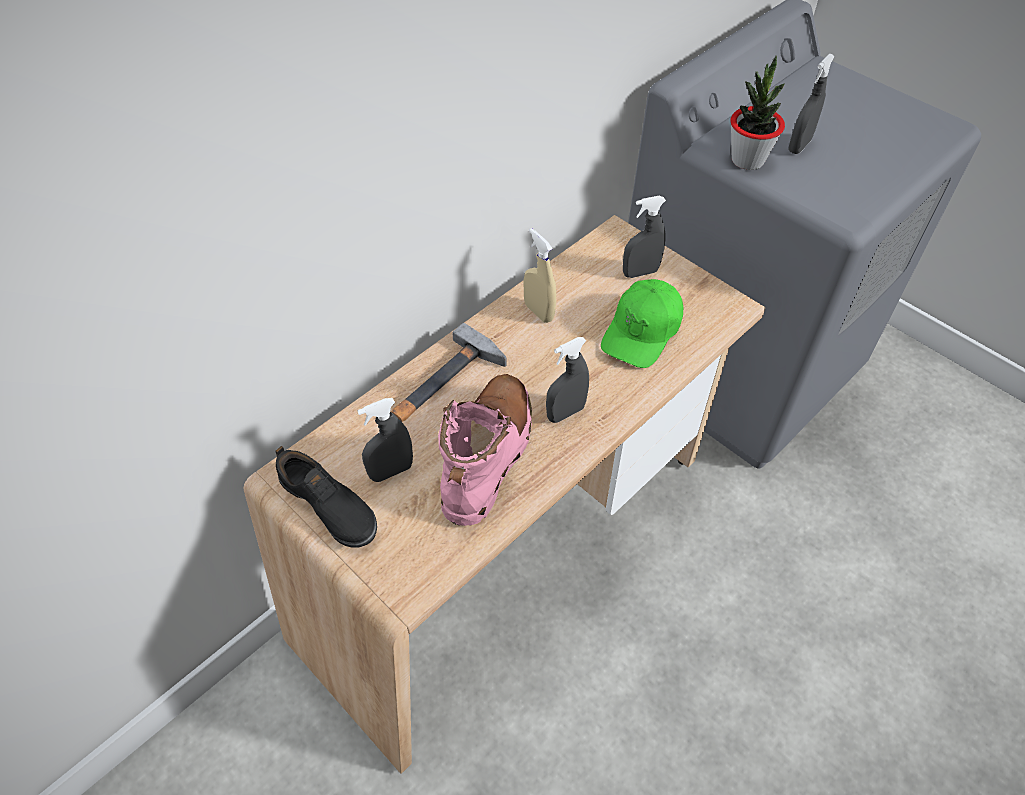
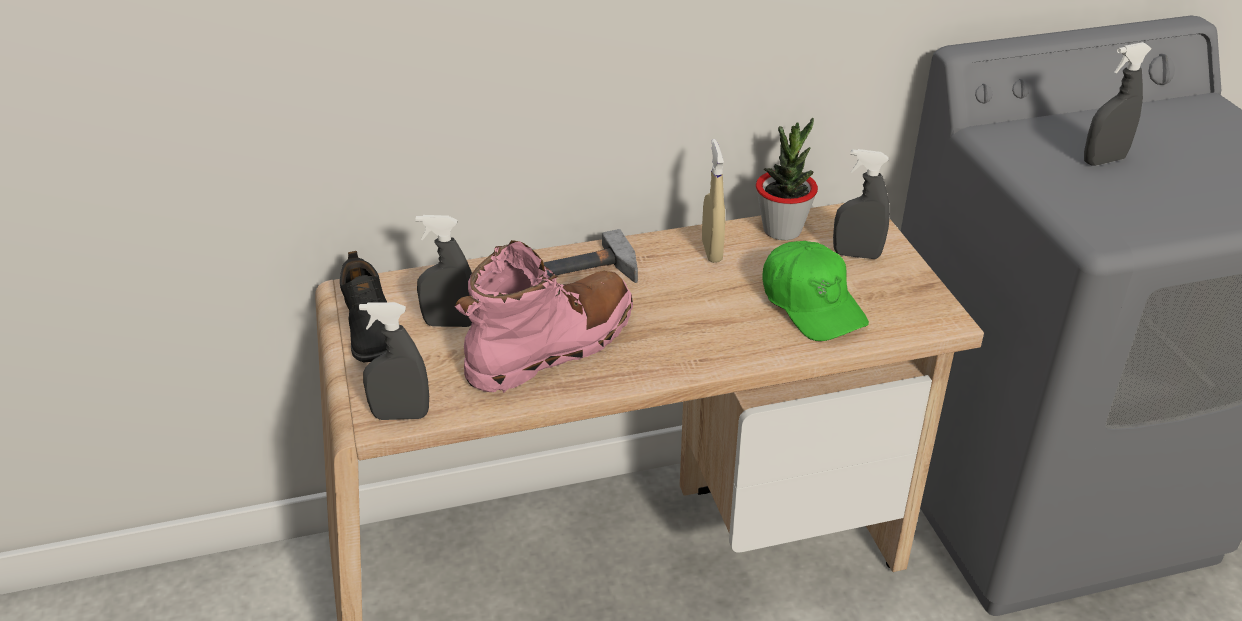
camera: 30 degrees right, 15 degrees down
(565, 413) = (663, 341): grey spray bottle -> grey spray bottle (400, 415)
(642, 331) = (812, 304): green cap -> green cap turned 90 degrees counterclockwise
(747, 160) = (1024, 155): potted plant -> potted plant (782, 230)

